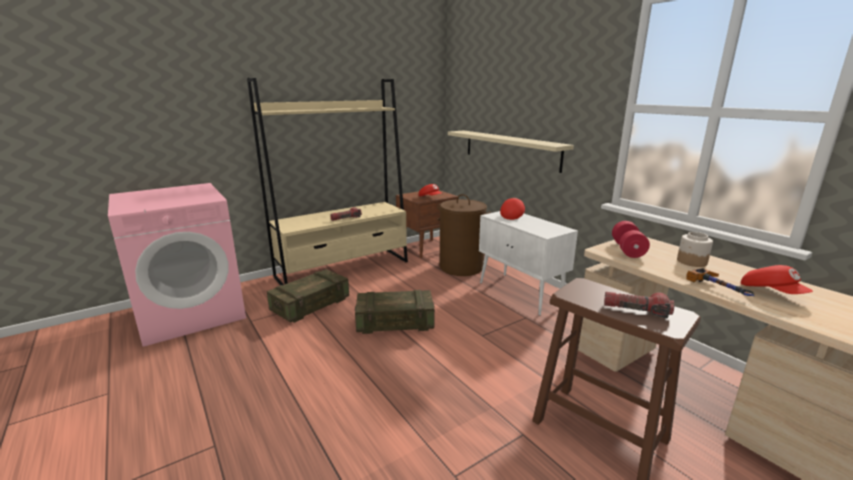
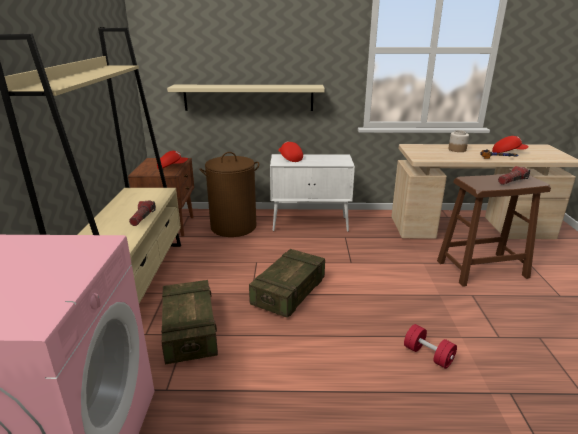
camera: 55 degrees left, 5 degrees up
(627, 250) = (425, 154): red dumbbell -> red dumbbell (428, 355)

